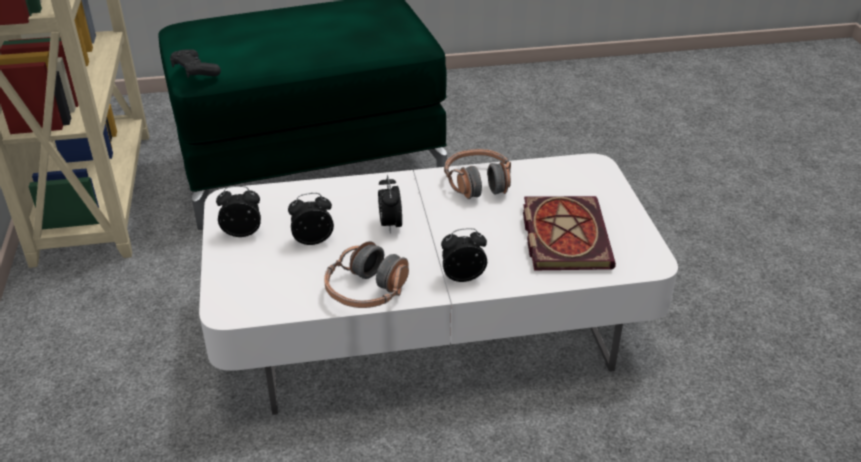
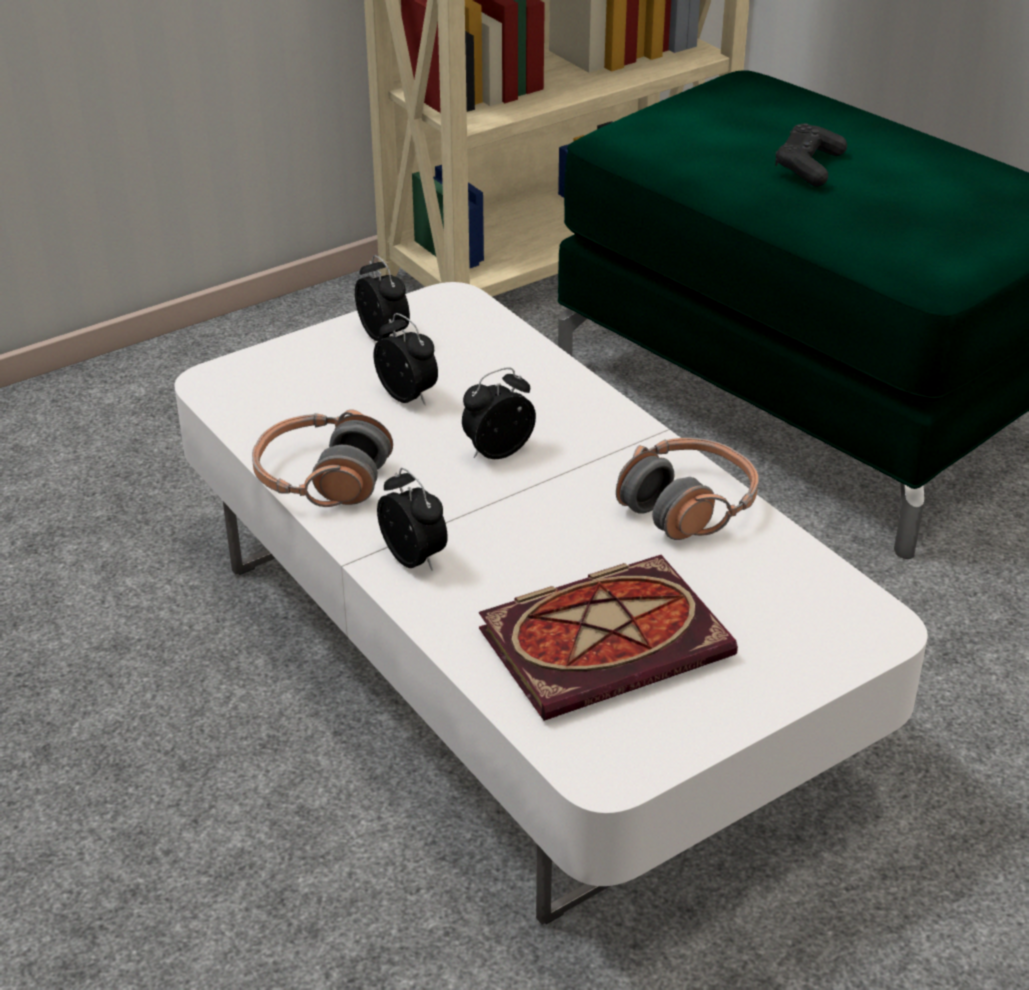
camera: 65 degrees right, 0 degrees up
(195, 71) = (620, 127): black game controller -> black game controller (808, 167)

